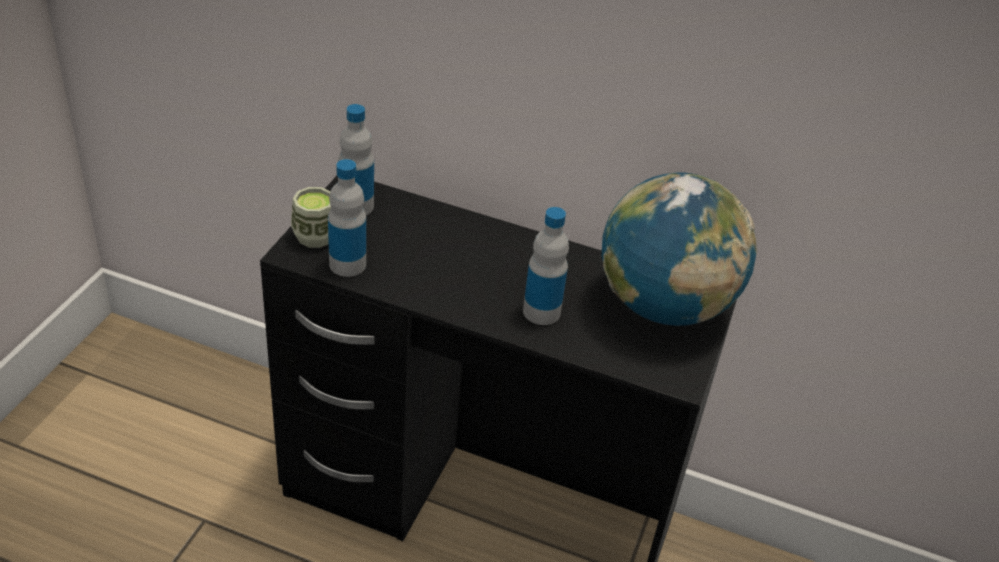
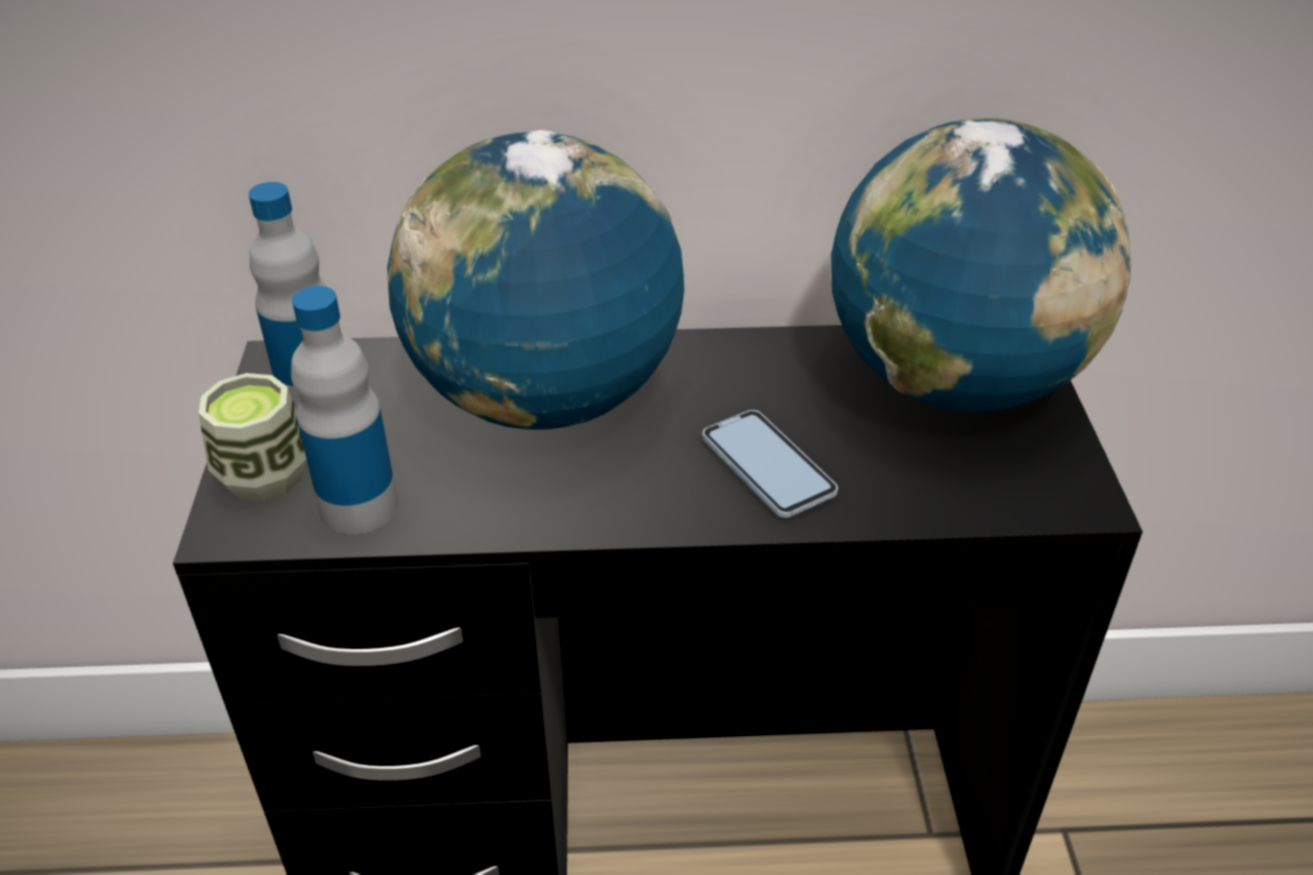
camera: 20 degrees left, 0 degrees up
(459, 245) = (546, 398): none -> globe
(541, 312) = (768, 466): bottle -> phone

